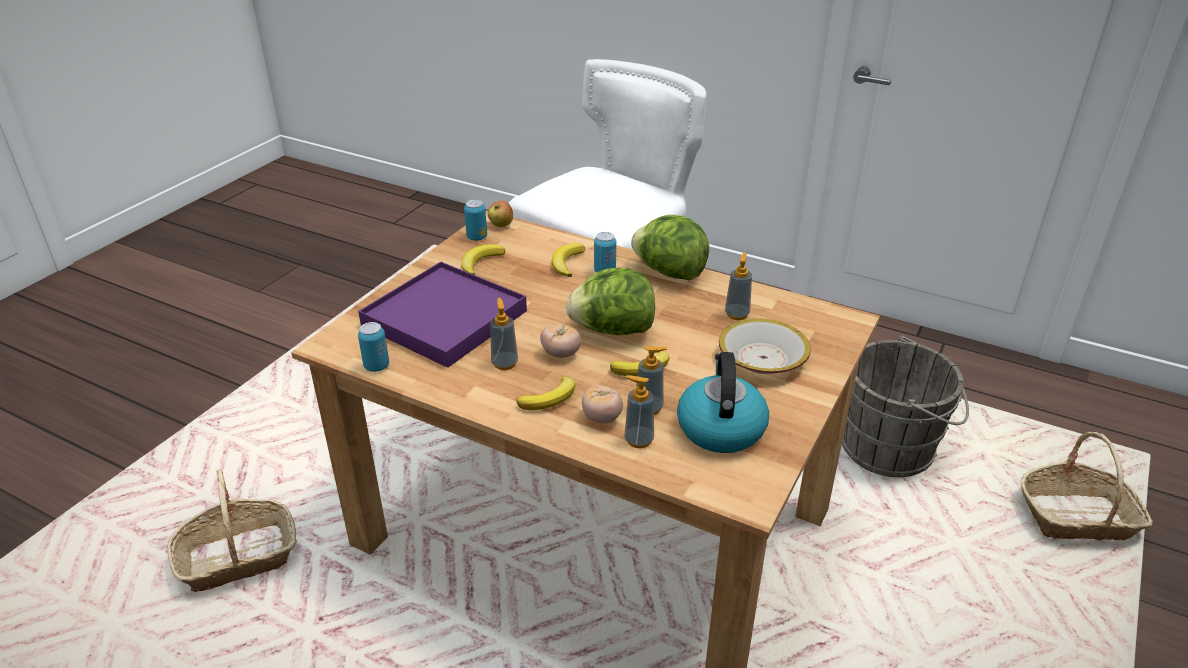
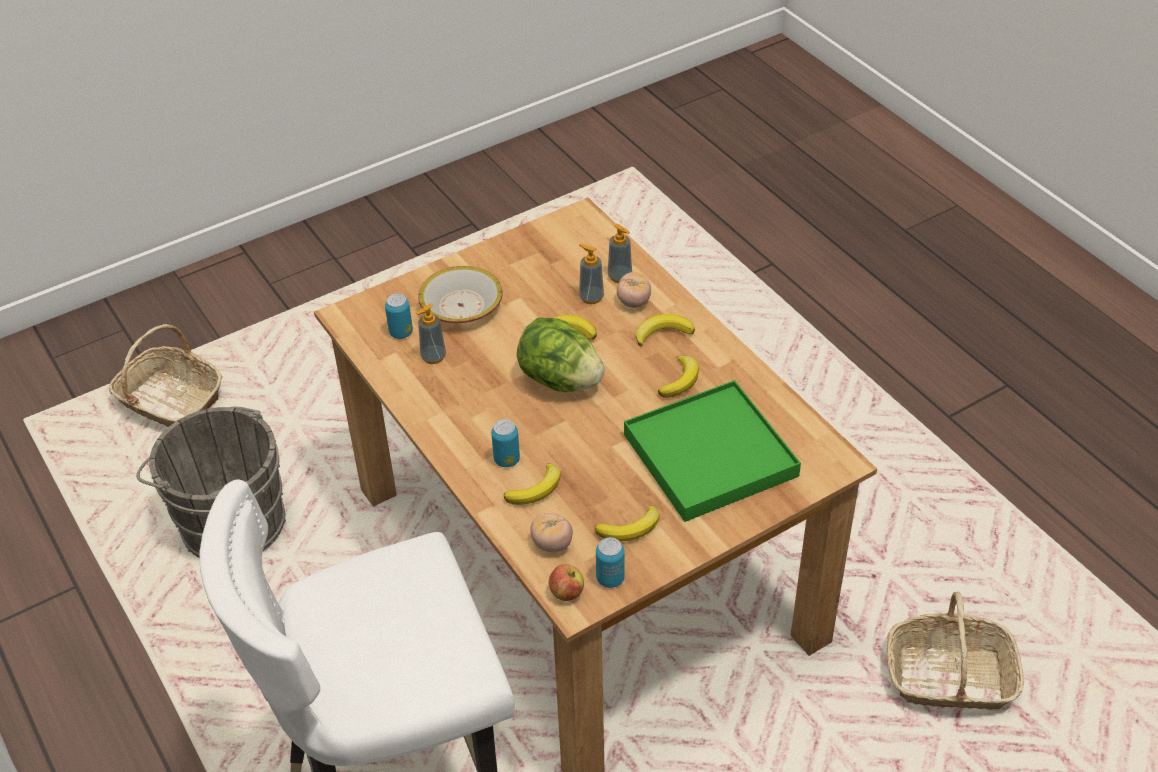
camera: 150 degrees left, 10 degrees up
(376, 366) = (798, 418): can -> can (401, 332)
(444, 318) = (710, 455): purple tray -> green tray
(504, 363) = (680, 380): soap dispenser -> banana
(561, 354) = (625, 372): tomato -> tomato (552, 544)
(669, 272) = (443, 432): lettuce -> none
(720, 427) = (552, 265): kettle -> none

